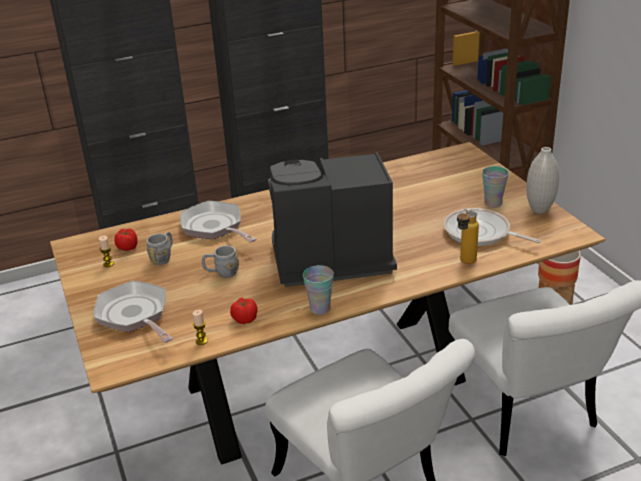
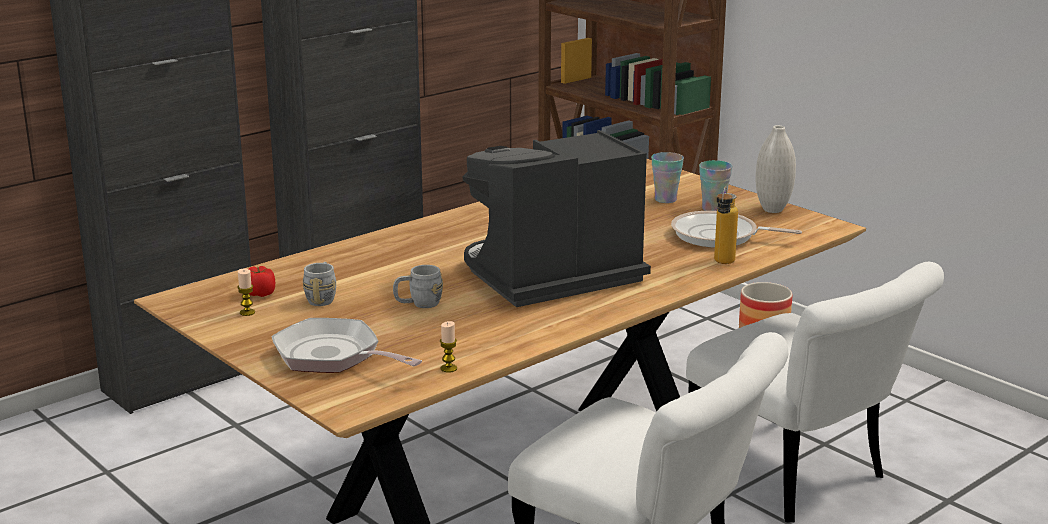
camera: 20 degrees left, 10 degrees down
(215, 227) = (369, 263): frying pan -> none
(244, 319) = (488, 342): tomato -> none
(320, 308) = (578, 322): cup -> cup (665, 199)

